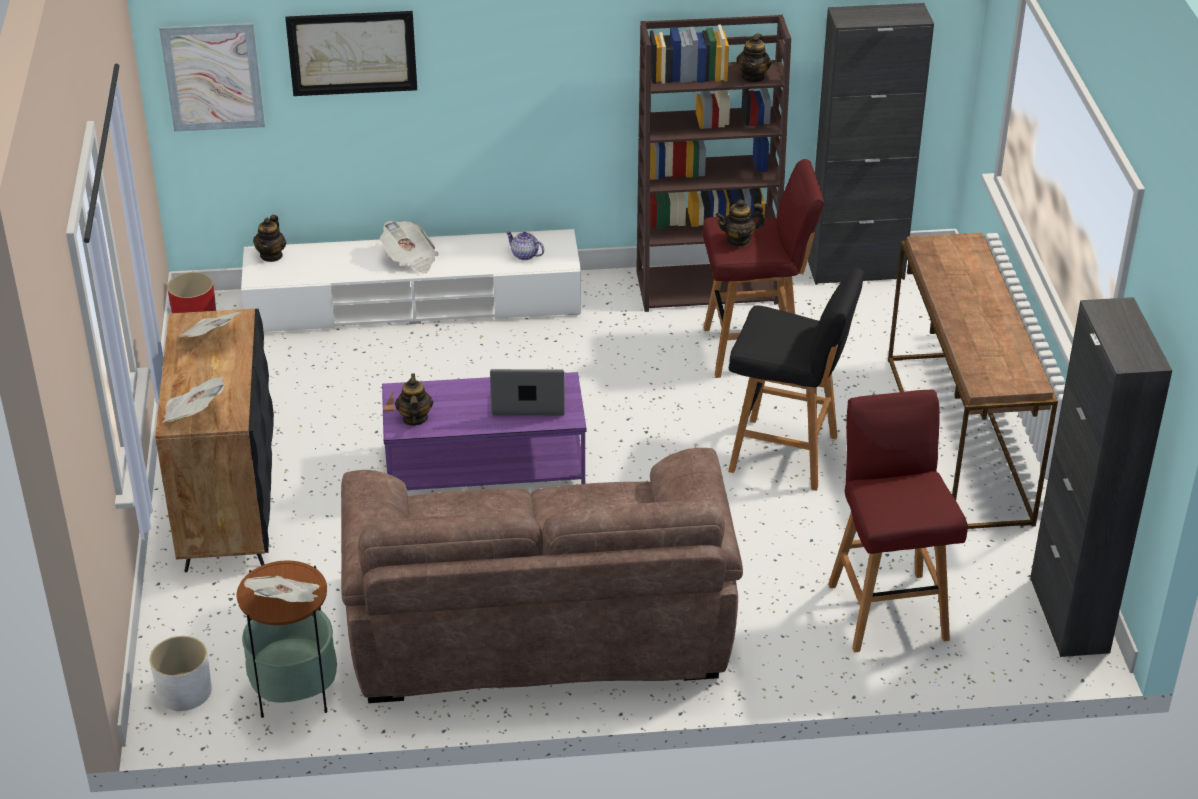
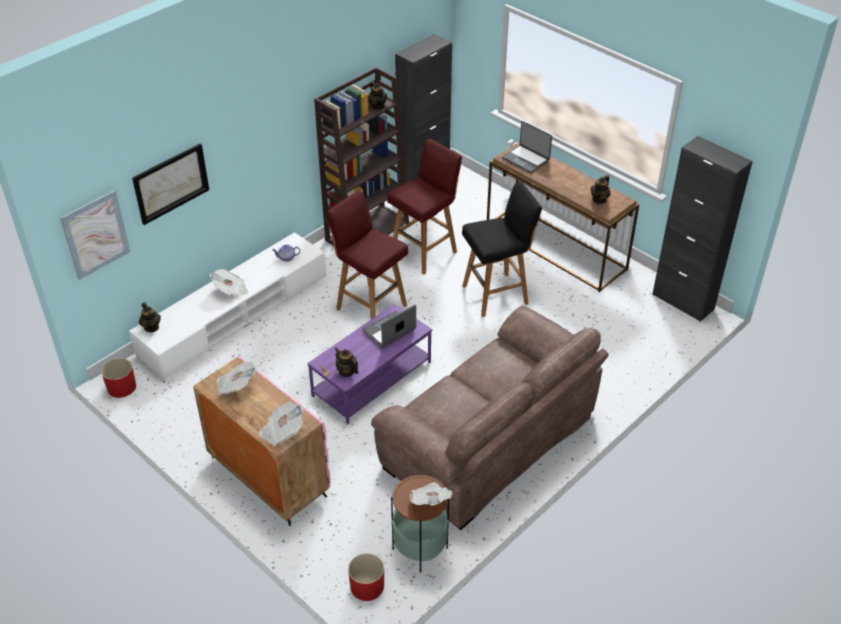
camera: 40 degrees left, 5 degrees up
(184, 691) = (366, 586): white planter -> red planter
(228, 504) = (267, 476): black cabinet -> pink cabinet
(739, 240) = (419, 196): teapot -> teapot (599, 199)
(887, 609) = (617, 341): red stool -> red stool (370, 306)
(954, 260) = (526, 159): none -> laptop

